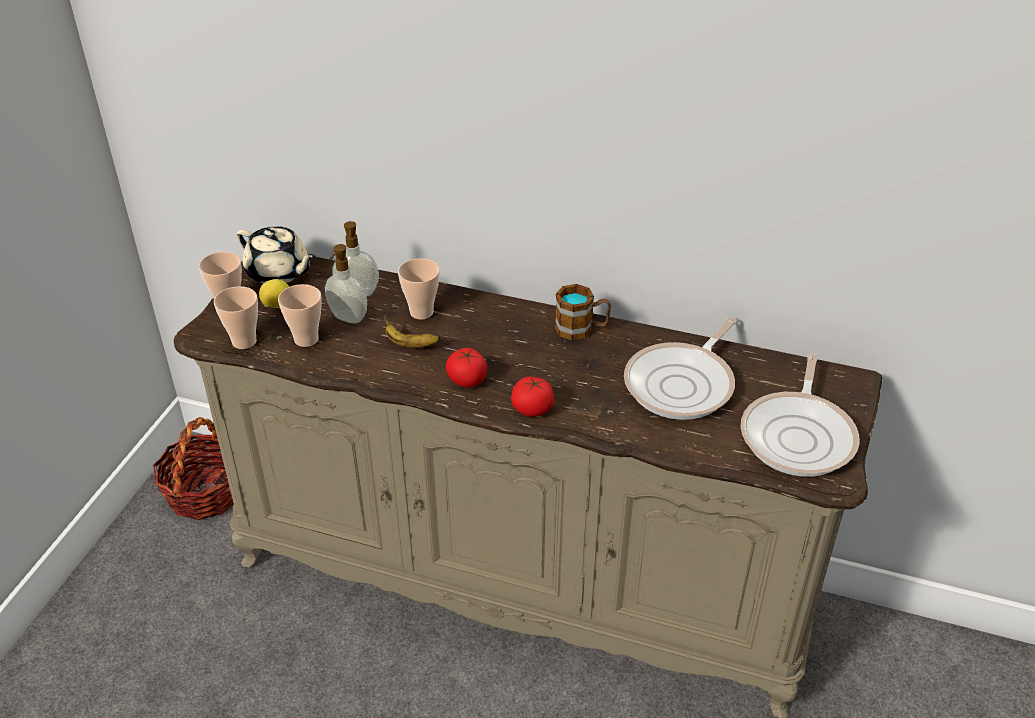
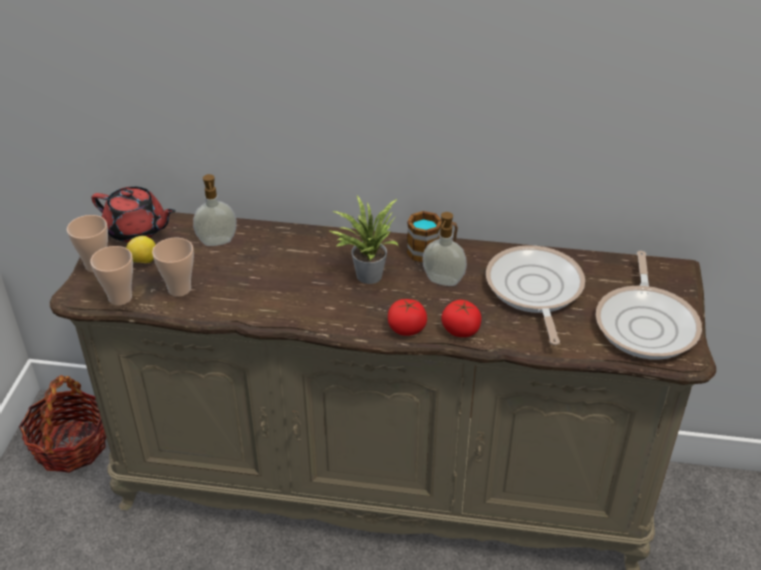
camera: 10 degrees left, 0 degrees up
(278, 273) = (137, 230): beige teapot -> red teapot
(347, 318) = (213, 265): soap dispenser -> soap dispenser (443, 281)
(410, 344) = (278, 283): banana -> none
(421, 312) = (281, 252): cup -> none
(467, 380) = (340, 309): tomato -> tomato (461, 330)
(505, 345) = (366, 274): none -> potted plant
(683, 384) = (534, 290): frying pan -> frying pan turned 150 degrees clockwise

